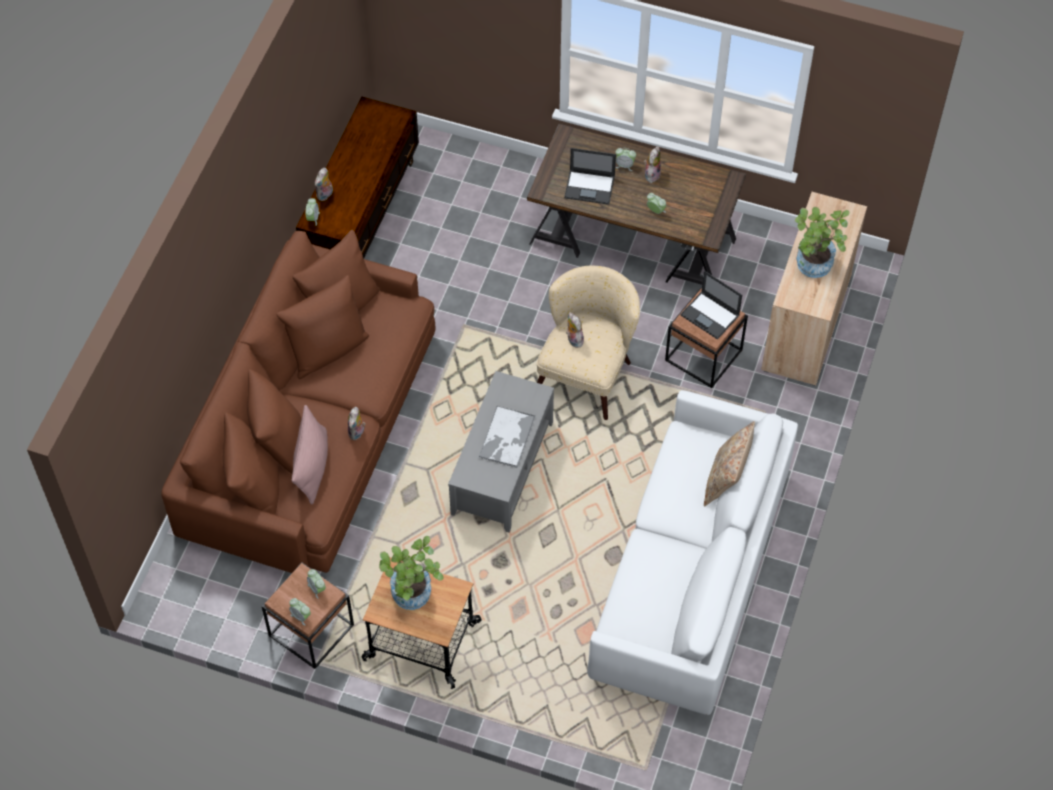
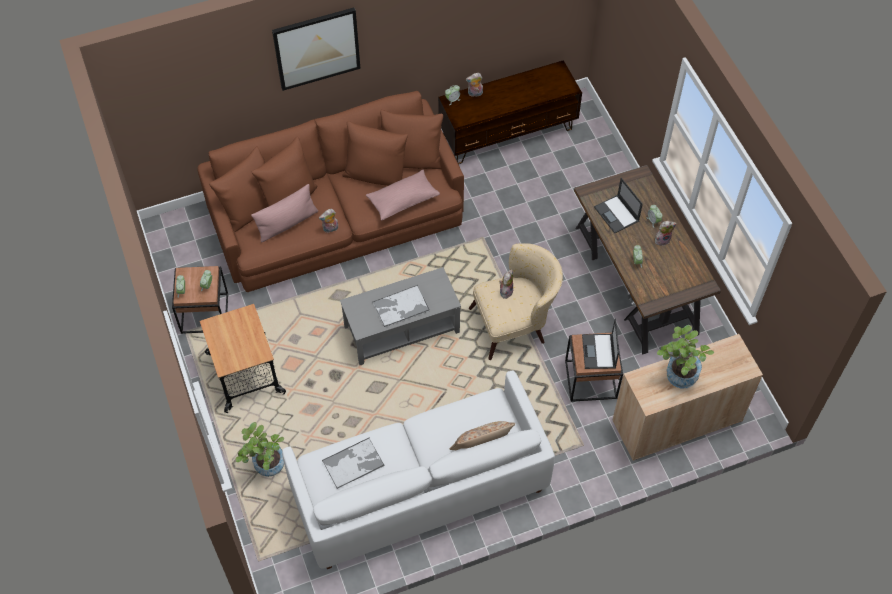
camera: 50 degrees right, 0 degrees up
(209, 258) = (316, 48): none -> picture
(386, 347) = (403, 200): none -> pink pillow
(412, 598) = (235, 335): potted plant -> potted plant (266, 468)
(648, 595) = (353, 463): none -> tray

